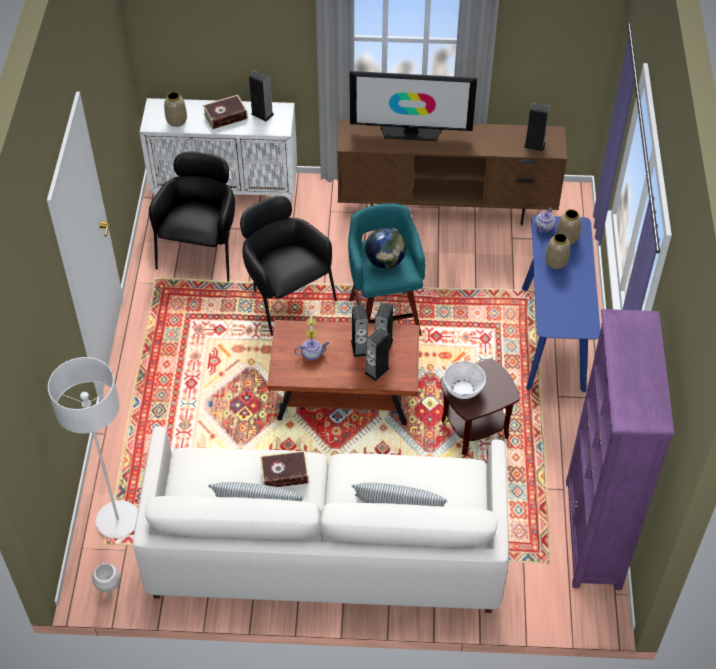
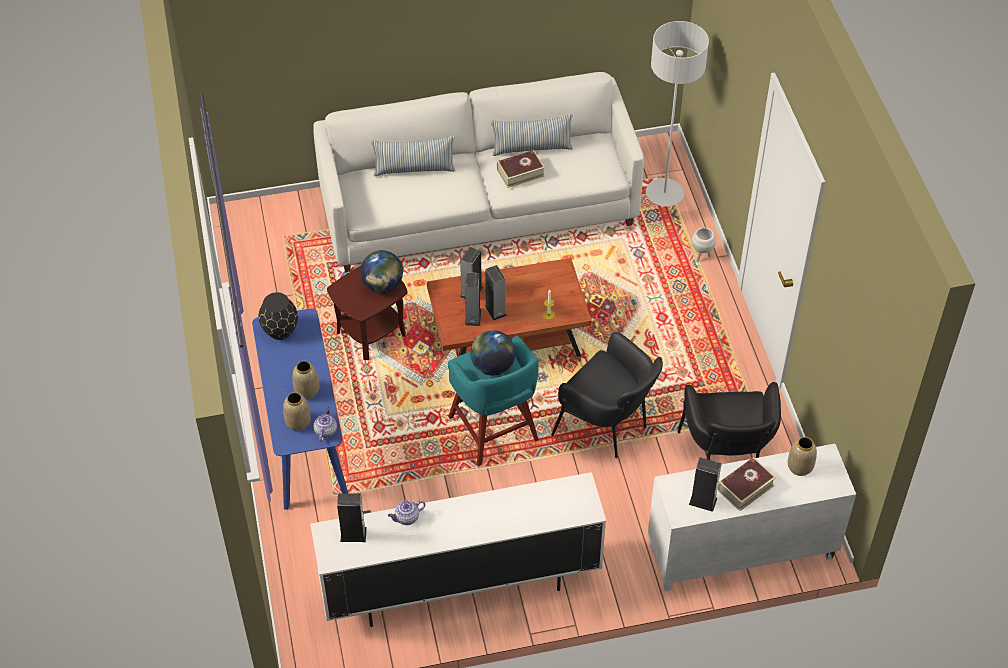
camera: 165 degrees right, 0 degrees up
(109, 590) = (643, 146): white planter -> white planter (701, 255)
(312, 354) = (539, 294): teapot -> teapot (406, 518)
(411, 132) = (511, 519): television -> none
(447, 208) = (459, 587): brown tv stand -> white tv stand
(463, 389) = (382, 285): white bowl -> globe
(573, 321) = (281, 330): none -> black vase
(593, 534) = (247, 265): purple bookcase -> none

